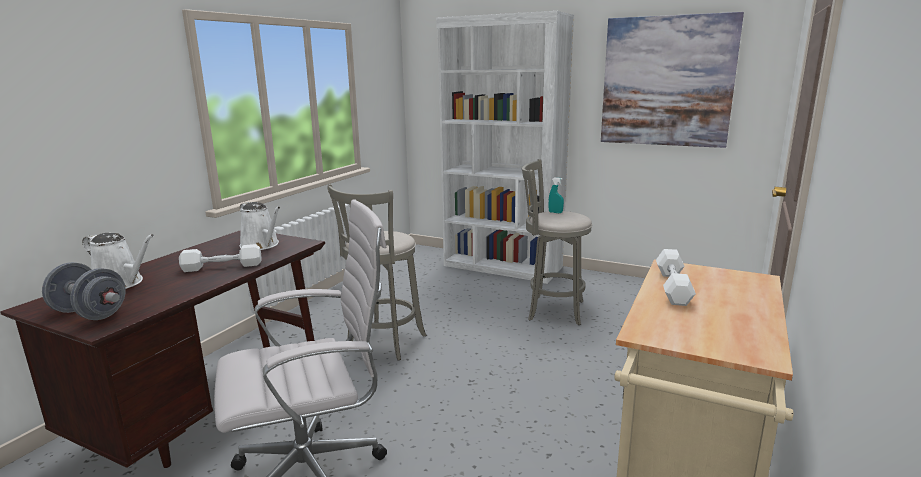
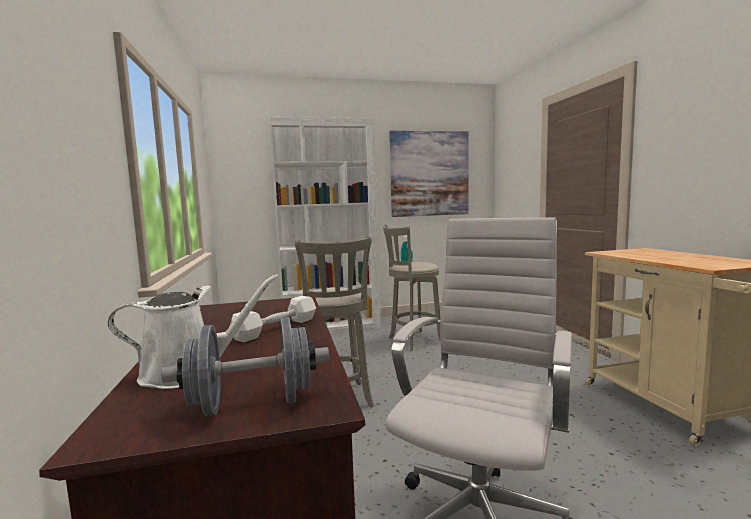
camera: 40 degrees left, 10 degrees down
(261, 245) = (260, 309): white watering can -> none
(673, 287) = (639, 256): white dumbbell -> none

